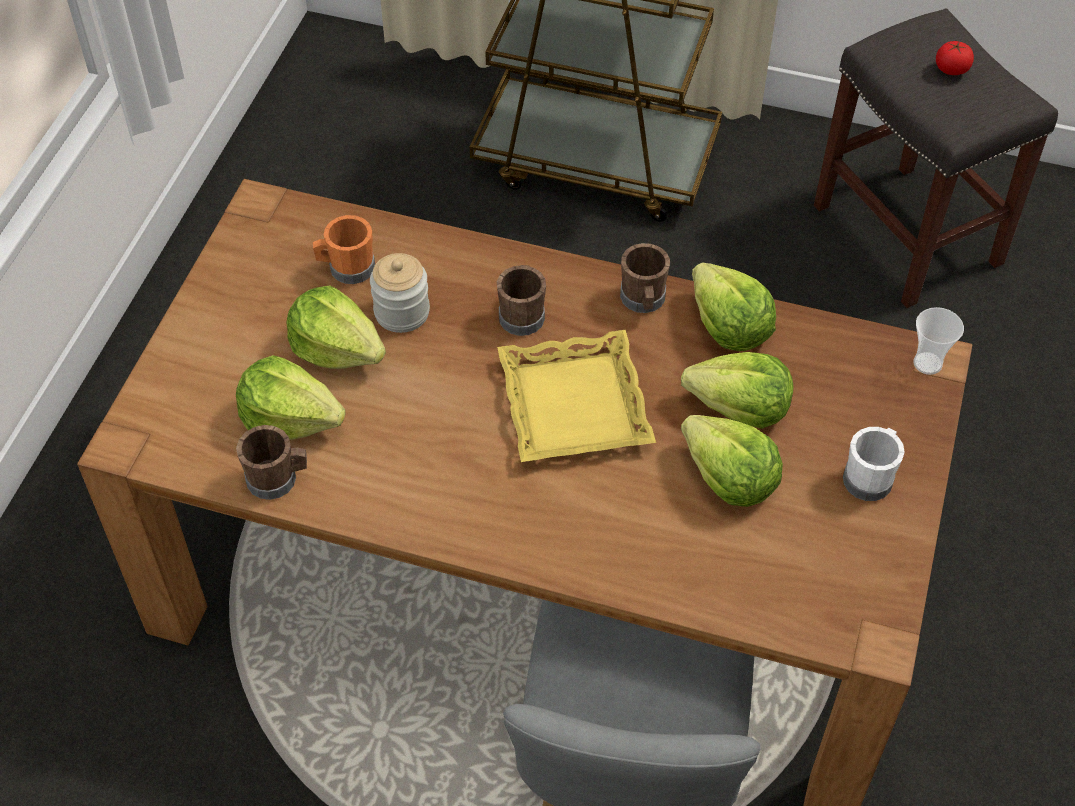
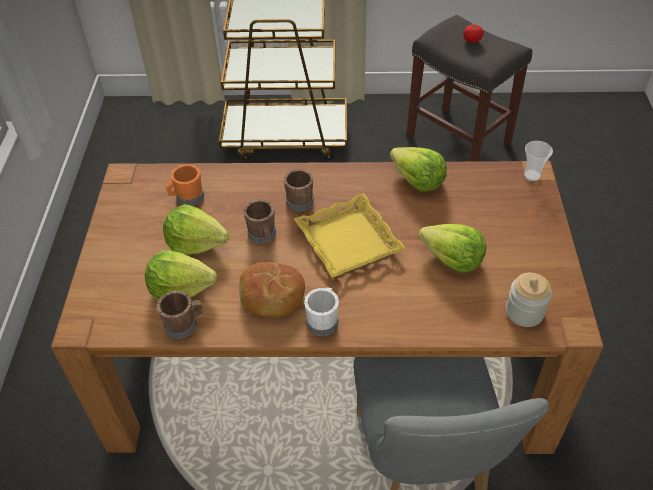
camera: 15 degrees left, 5 degrees down
(402, 312) = (228, 214): jar -> jar (524, 312)
(422, 468) = (272, 296): none -> bread
(643, 301) = (365, 178): brown mug -> brown mug (263, 235)
(739, 409) = (442, 221): lettuce -> none
(870, 476) = (529, 240): white mug -> white mug (323, 320)

